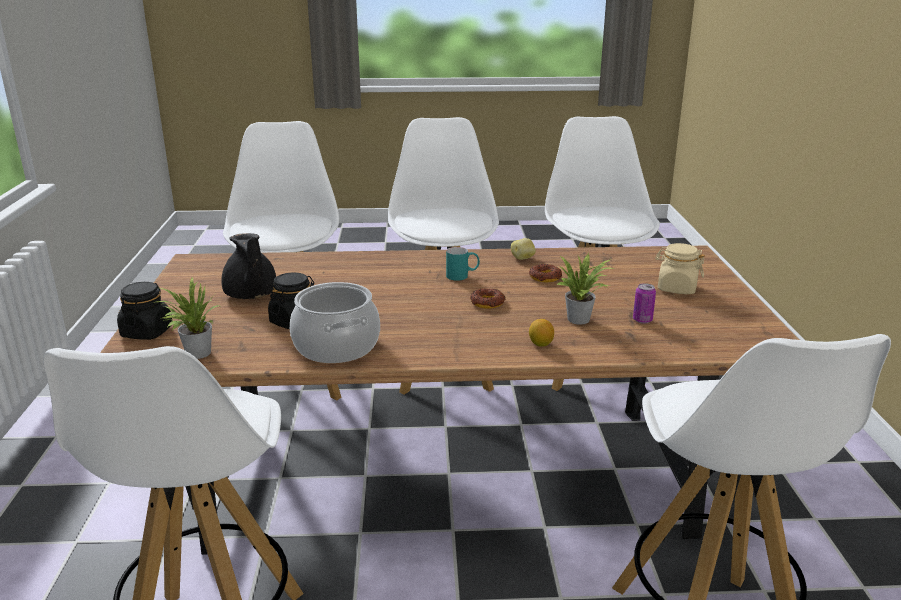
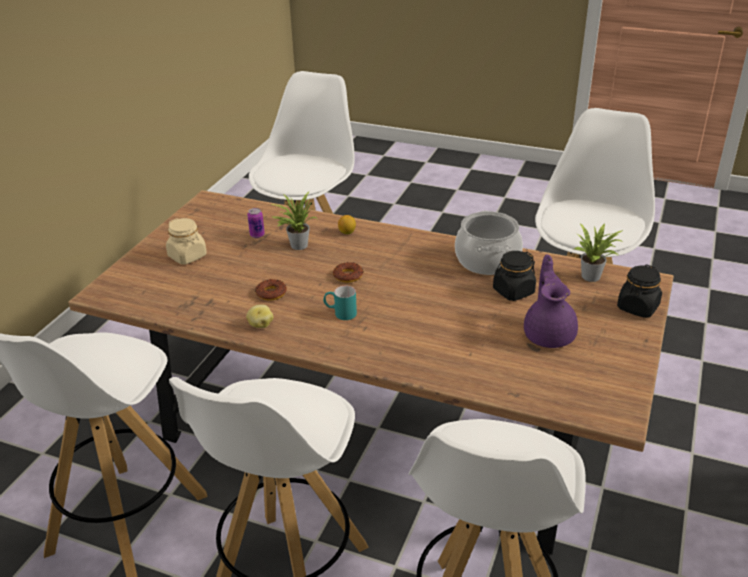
camera: 155 degrees left, 10 degrees up
(250, 295) = (549, 334): black teapot -> purple teapot

